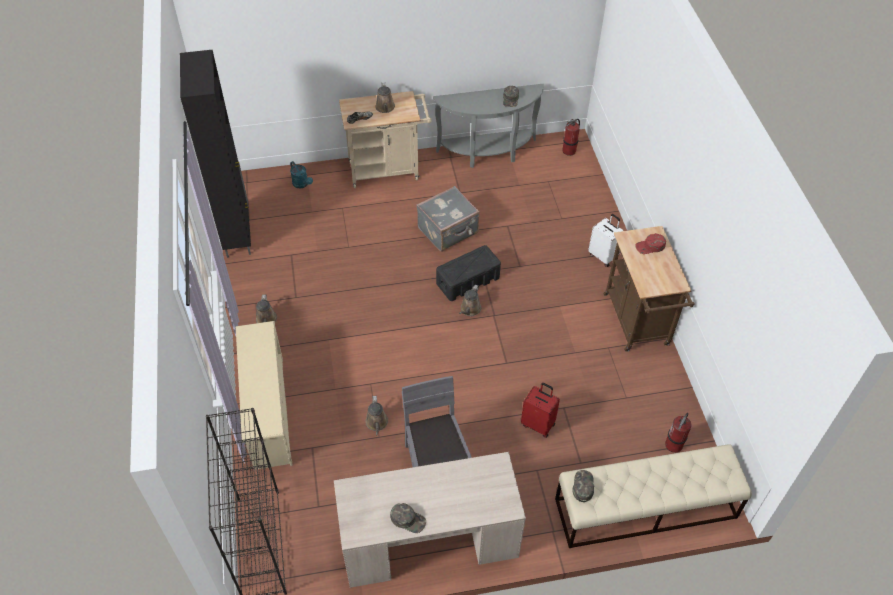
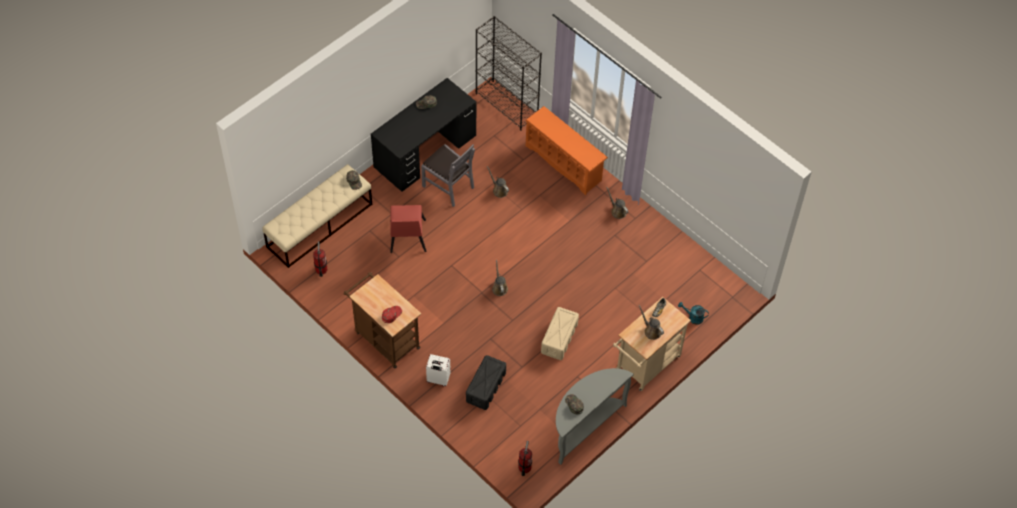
camera: 145 degrees right, 5 degrees up
(238, 234) = (694, 255): black cabinet -> none
(267, 412) = (564, 163): beige shoe rack -> orange shoe rack
(428, 538) = (425, 151): beige desk -> black desk
(448, 231) = (559, 338): grey suitcase -> beige storage box
(468, 280) = (516, 308): black storage box -> black storage box (485, 387)
(538, 424) = (407, 239): red suitcase -> red chair

